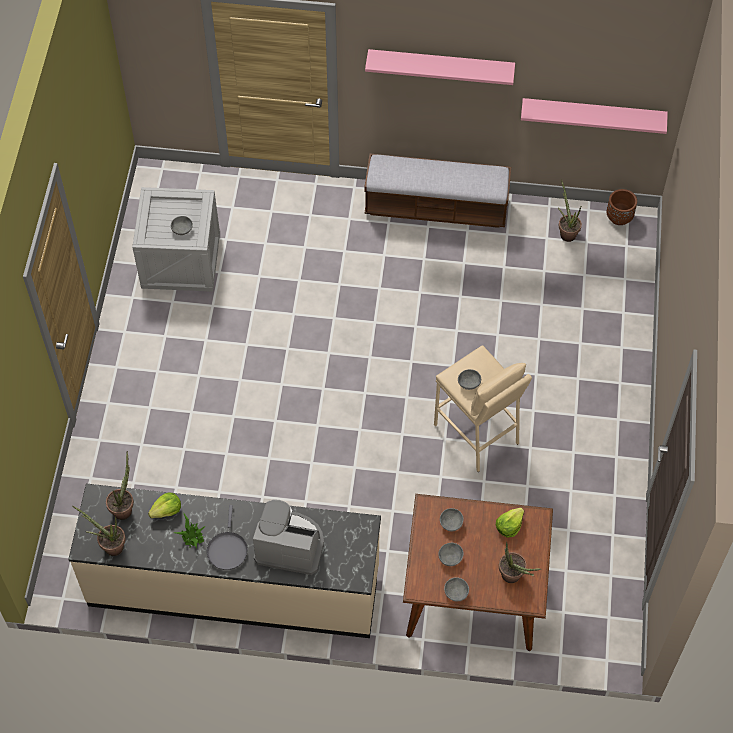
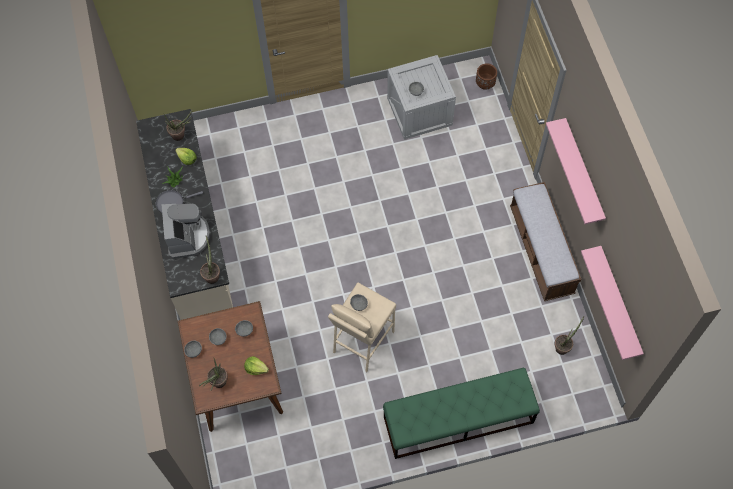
camera: 70 degrees right, 5 degrees up
(110, 546) = (152, 138): potted plant -> potted plant (212, 274)
(617, 369) = (458, 420): none -> green bench
(619, 217) = (596, 380): brown planter -> brown planter (485, 83)

